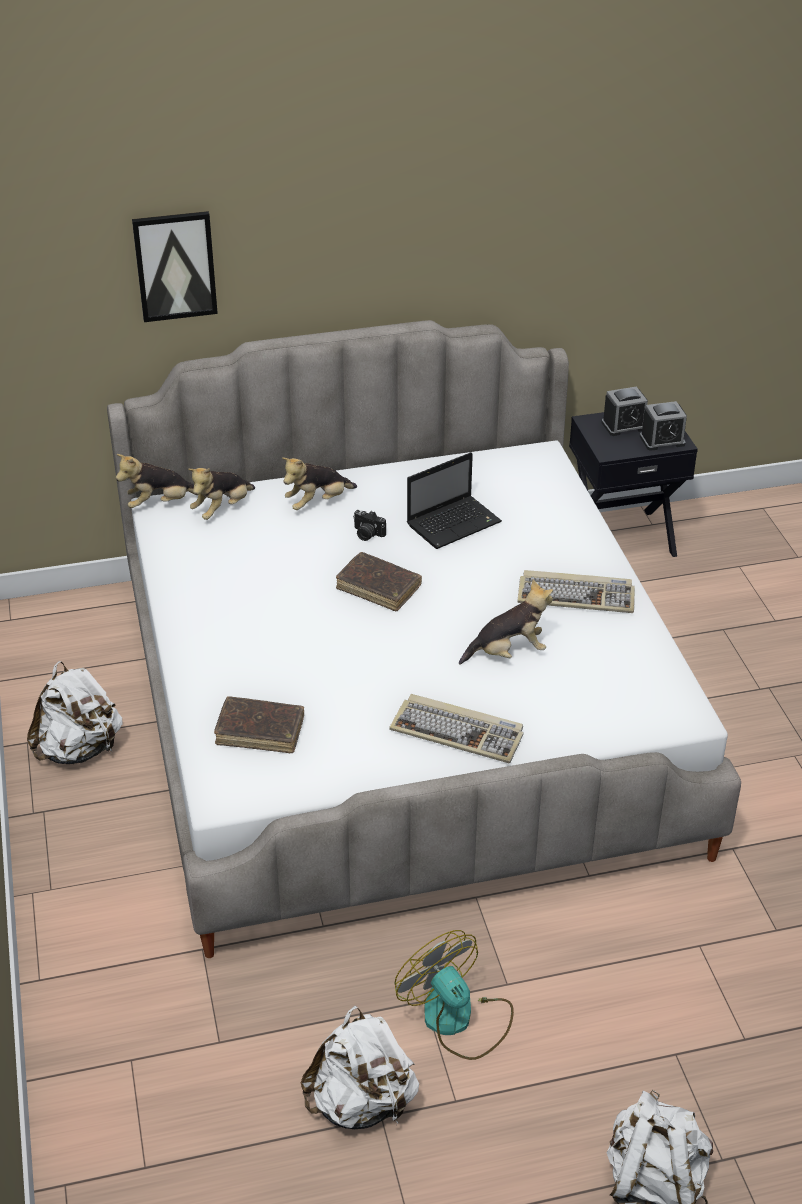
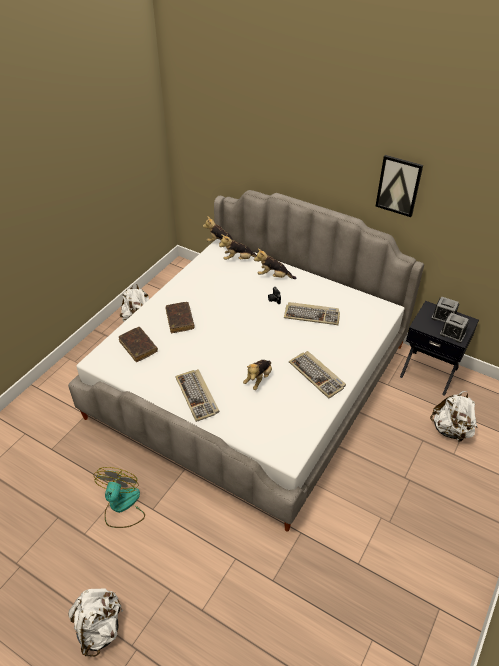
camera: 45 degrees right, 5 degrees up
(175, 266) = (254, 145): picture -> picture (399, 185)
(362, 1103) = (59, 507): white backpack -> white backpack (451, 430)
(378, 588) = (248, 322): brown book -> brown book (180, 320)
(455, 523) = (312, 315): laptop -> keyboard
(508, 652) = (258, 379): plush toy -> plush toy turned 90 degrees clockwise

